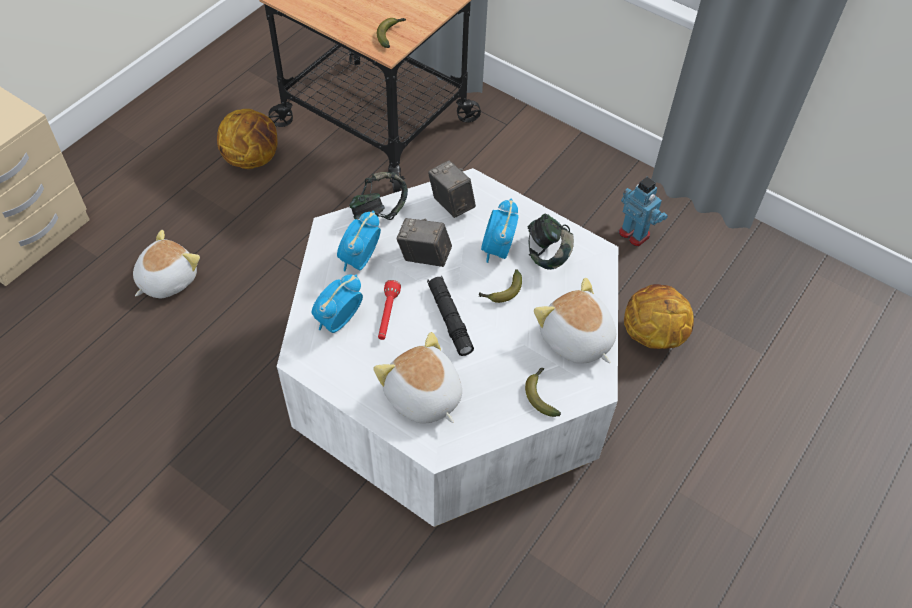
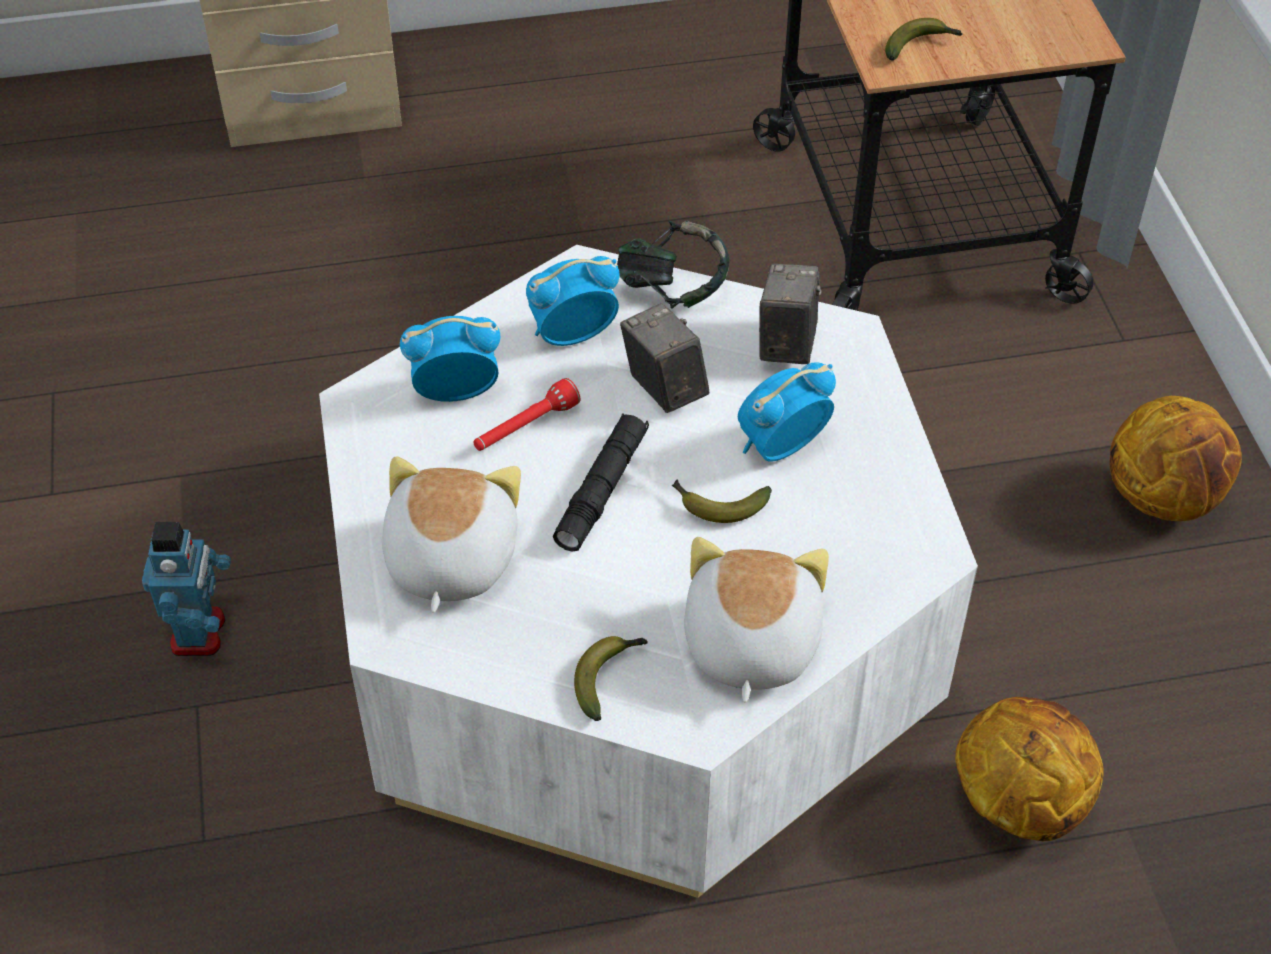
camera: 45 degrees right, 5 degrees down
(166, 279) = (412, 255): plush toy -> none
(253, 159) = (684, 169): basketball -> basketball (1164, 498)
(547, 254) = (849, 502): headphones -> none
(634, 234) = (1163, 634): toy robot -> toy robot (200, 633)

